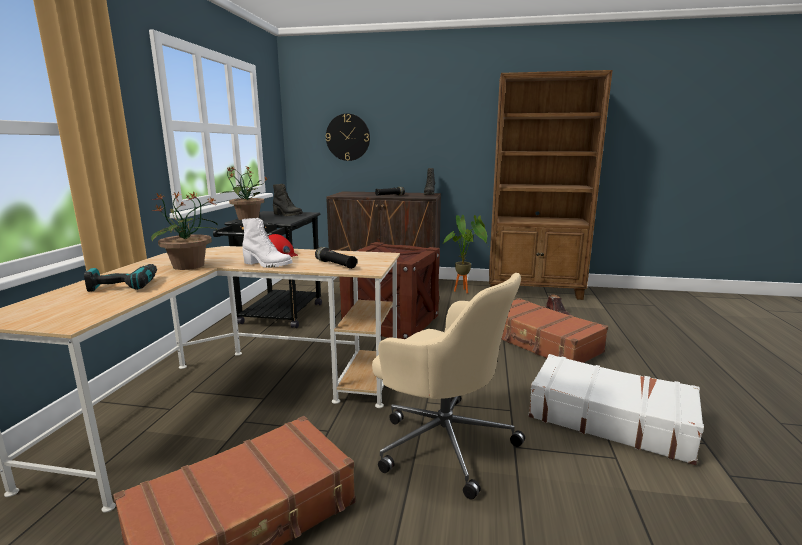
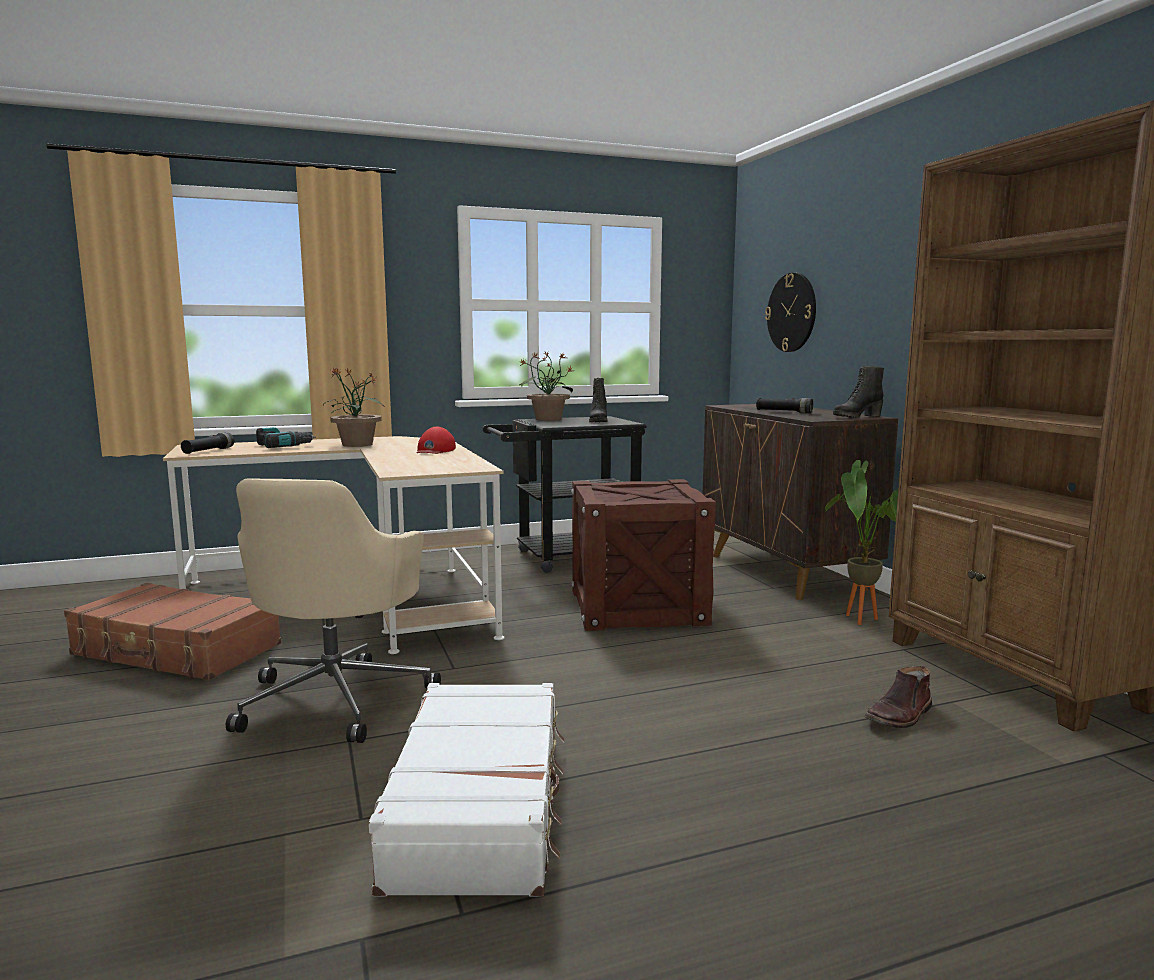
camera: 60 degrees right, 5 degrees down
(267, 265) = (384, 454): white boot -> none
(335, 264) = (409, 464): black flashlight -> black flashlight (208, 451)
(540, 343) = (721, 715): brown suitcase -> none

